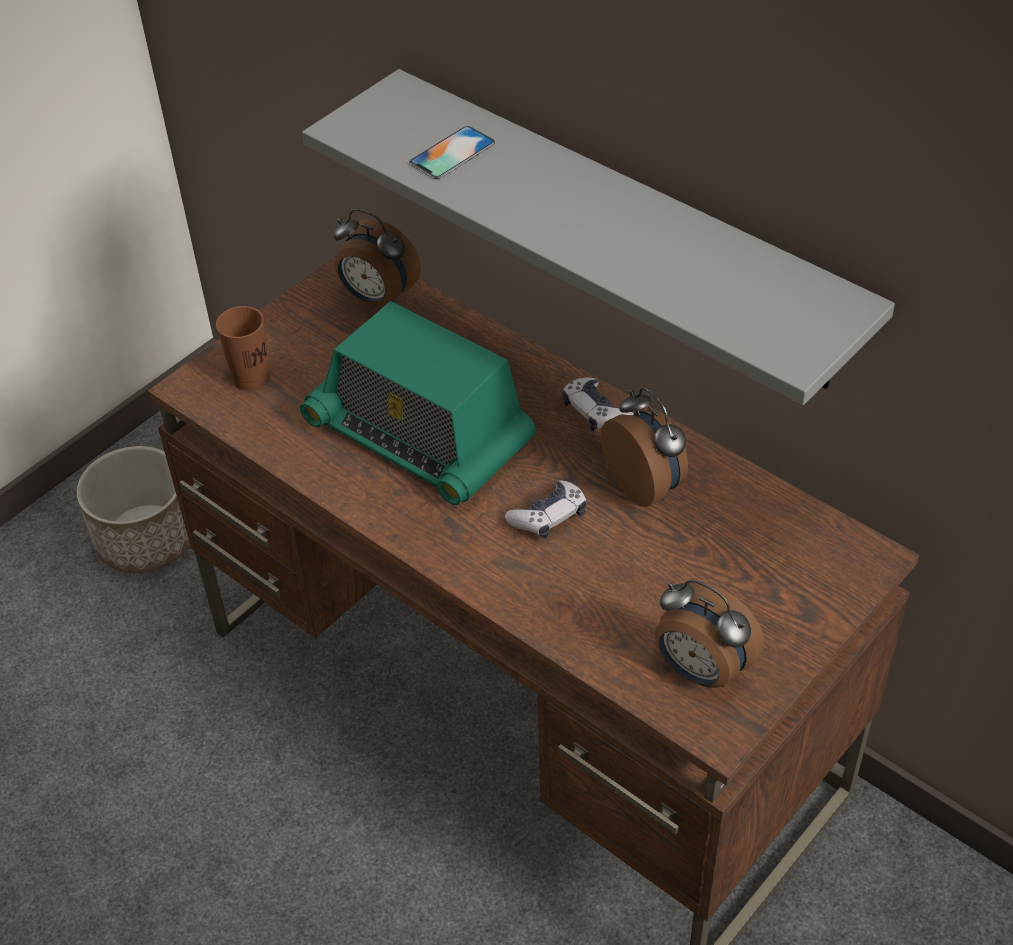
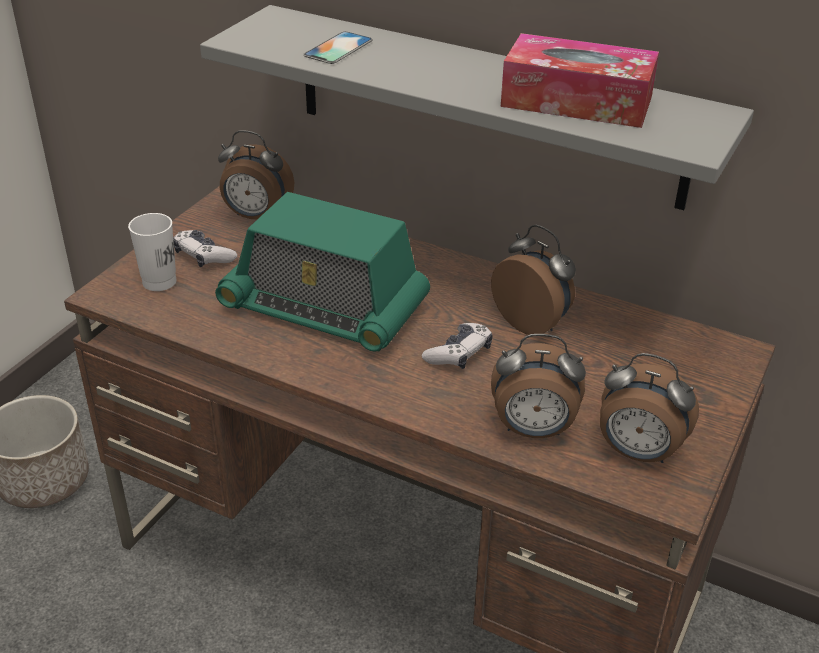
camera: 15 degrees left, 10 degrees down
(251, 378) = (159, 282): brown cup -> white cup
(596, 412) = (470, 276): game controller -> game controller (204, 256)
(597, 626) = (533, 430): none -> alarm clock
(690, 268) = (576, 101): none -> tissue box

